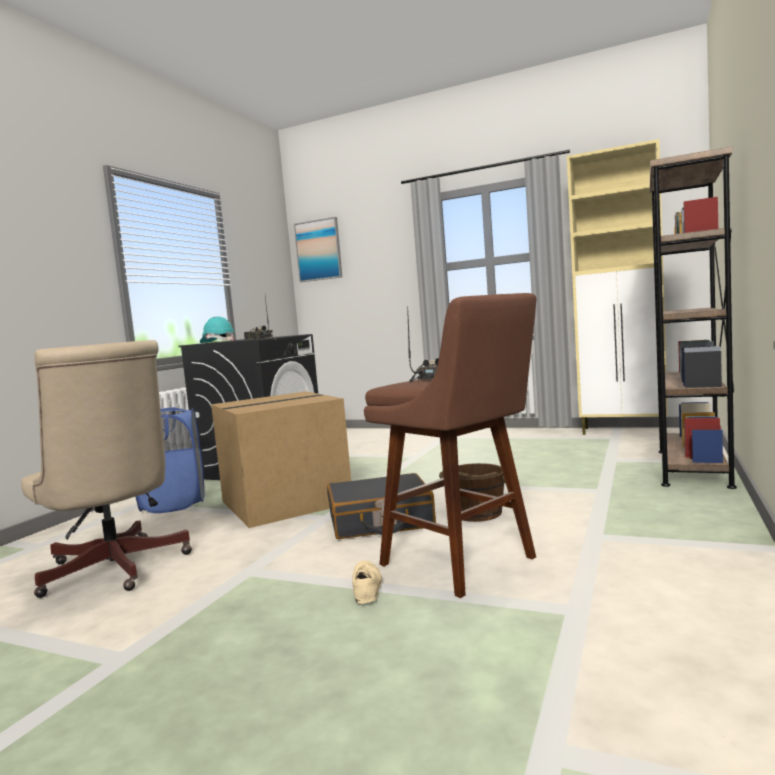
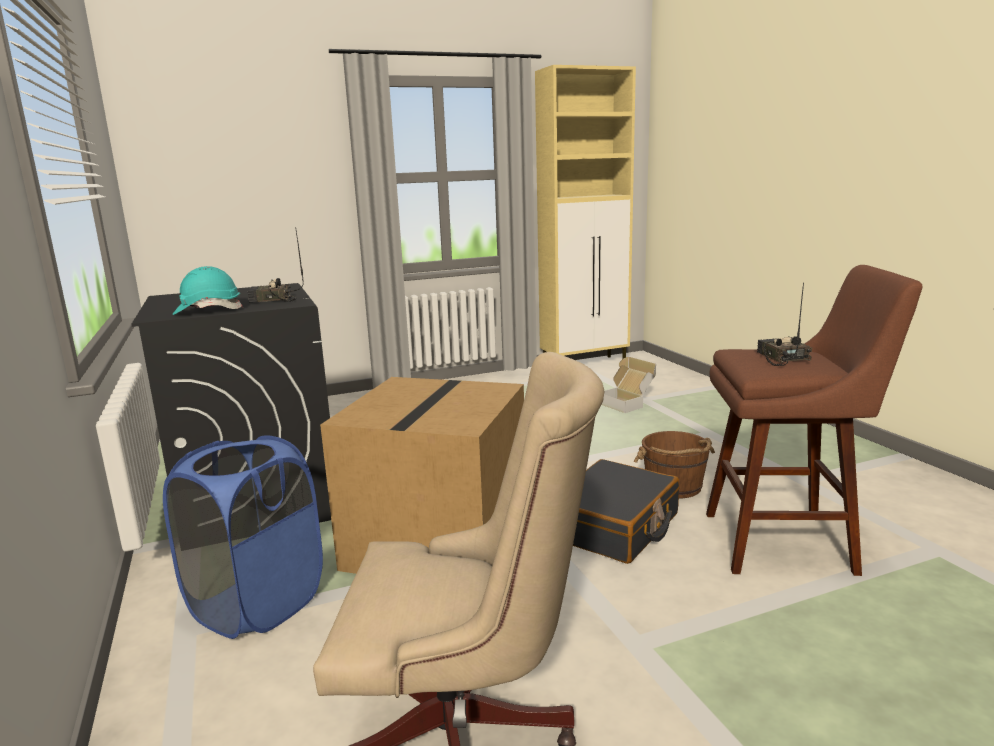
camera: 45 degrees left, 10 degrees up
(318, 250) = (172, 134): picture -> none
(366, 587) = (782, 602): beige shoe -> none
(587, 460) = (627, 403): none -> cardboard box
(692, 468) = (717, 395): brown bookcase -> none

